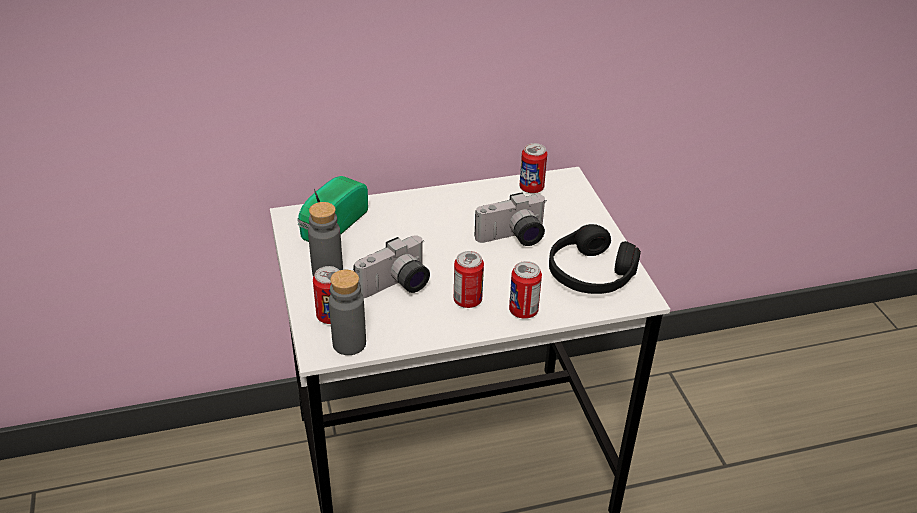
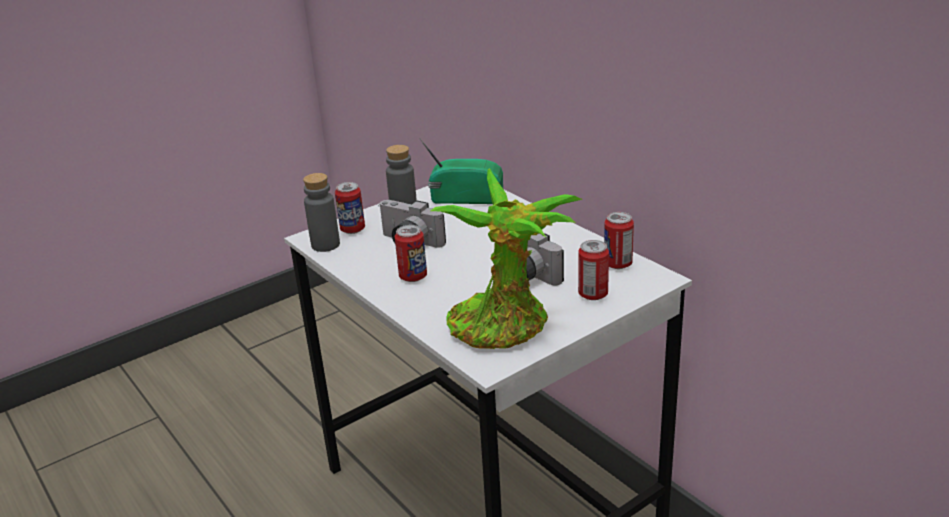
camera: 70 degrees right, 10 degrees down
(523, 311) = (418, 306): can -> can (593, 295)
(590, 273) = (504, 327): black headphones -> potted plant

